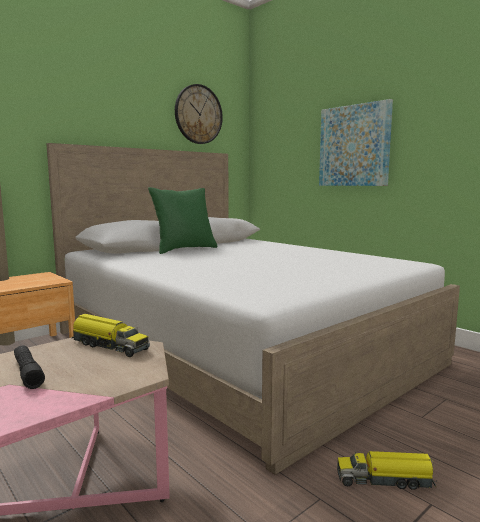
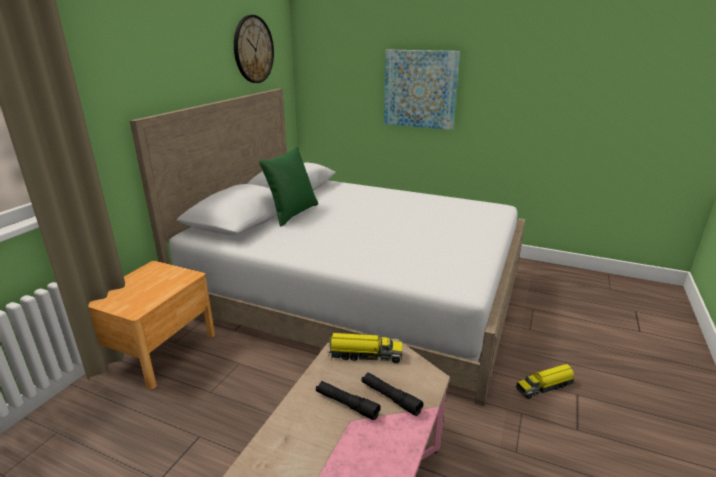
camera: 25 degrees left, 15 degrees up
(76, 378) = (390, 398): none -> black flashlight

